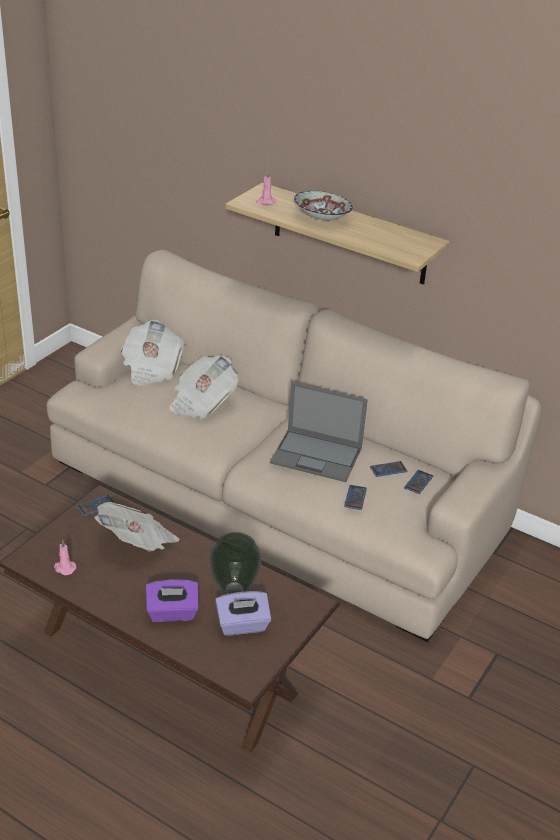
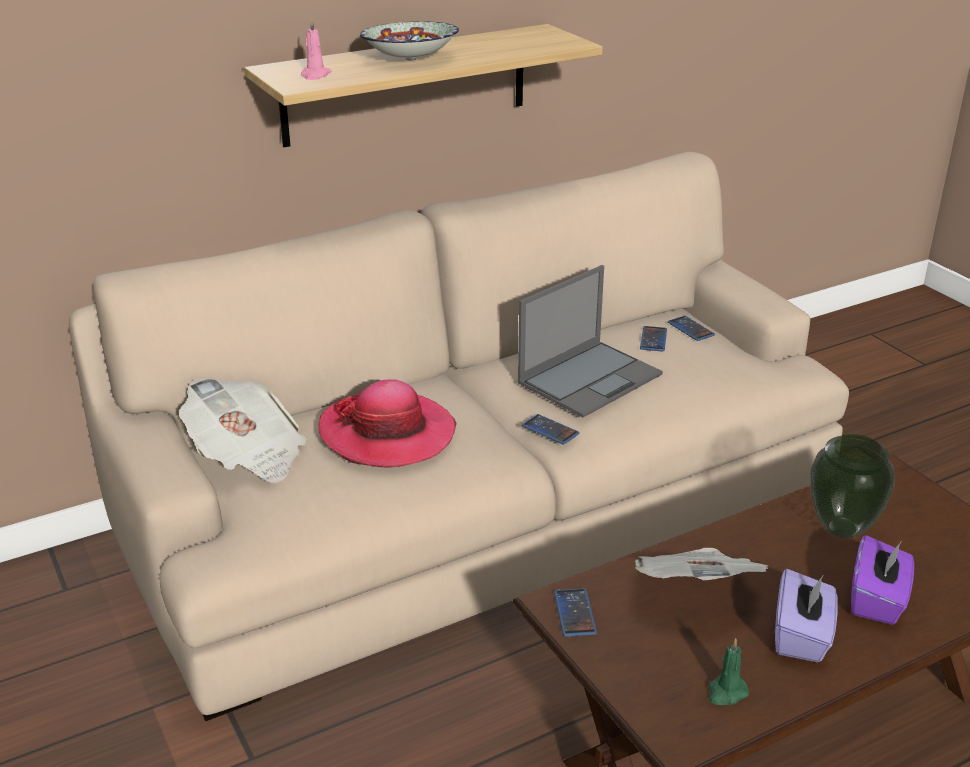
camera: 60 degrees left, 5 degrees down
(64, 568) = (726, 692): pink candle -> green candle
(201, 402) = (387, 433): newspaper -> hat
(242, 625) = (921, 542): purple tissue box -> purple tissue box (801, 636)
(355, 498) = (698, 377): phone -> phone (550, 430)

